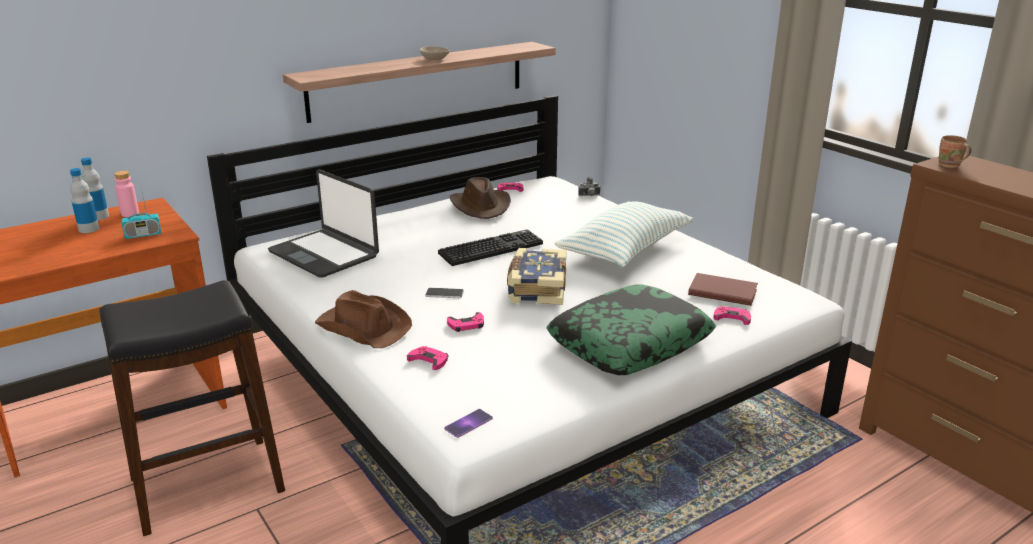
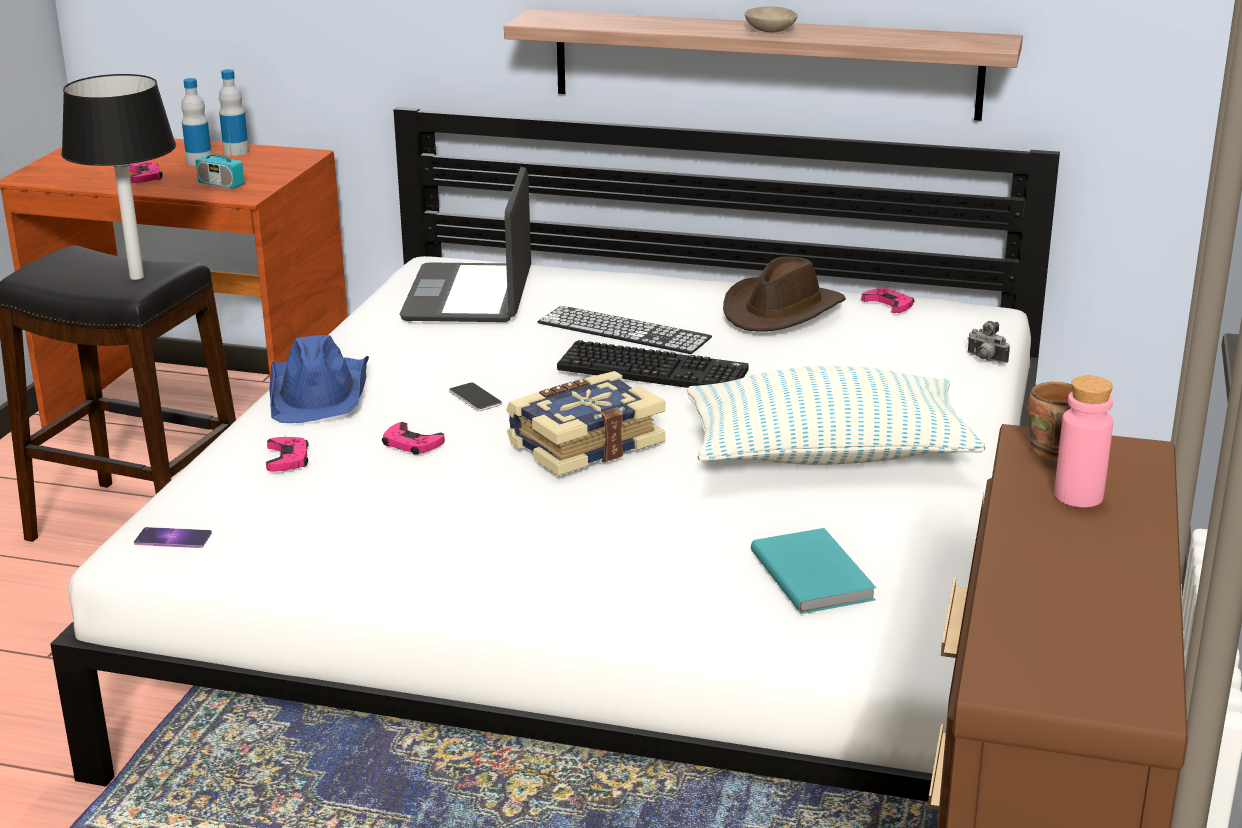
camera: 50 degrees right, 0 degrees up
(130, 214) = (264, 158): pink bottle -> pink bottle (1078, 496)
(211, 301) = (136, 277): none -> black table lamp
(363, 326) = (320, 392): brown hat -> blue hat
(434, 239) = (624, 330): none -> keyboard
(630, 343) = (525, 563): pillow -> none
(722, 291) = (814, 574): brown book -> turquoise book
(732, 318) = (731, 612): pink game controller -> pink game controller (144, 176)

